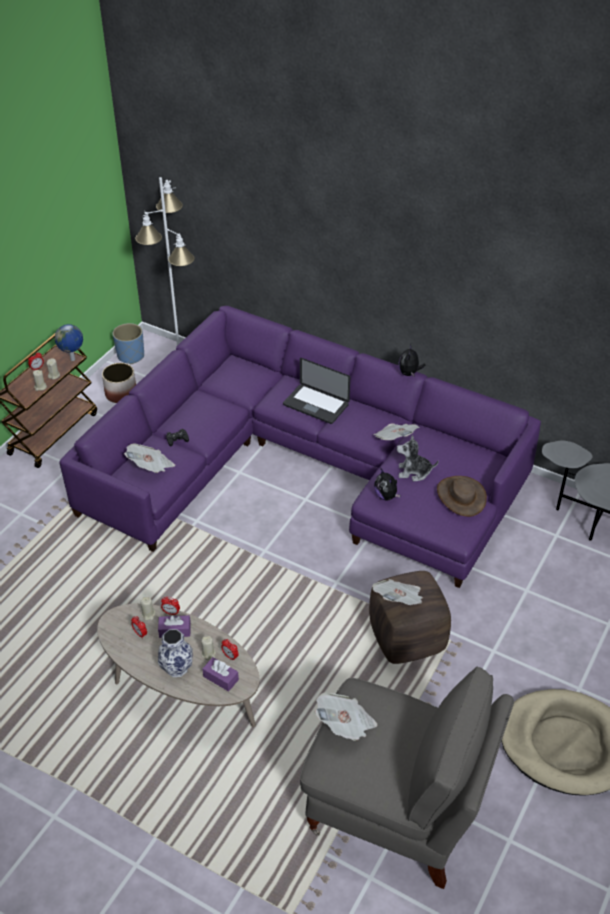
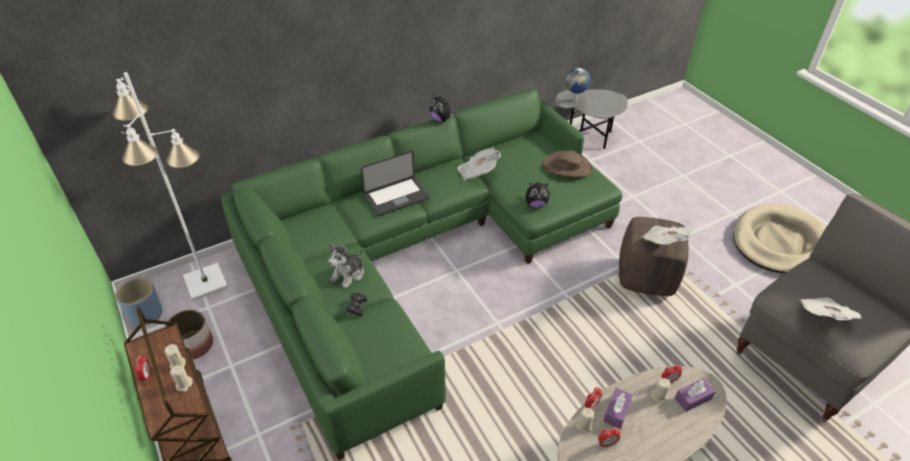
camera: 60 degrees left, 0 degrees up
(73, 359) = (169, 336): globe -> globe (575, 101)
(151, 467) = (380, 342): newspaper -> none
(177, 667) = (666, 428): vase -> none
(305, 467) = (419, 254): purple sofa -> green sofa
(414, 472) = (522, 178): plush toy -> plush toy (348, 274)

